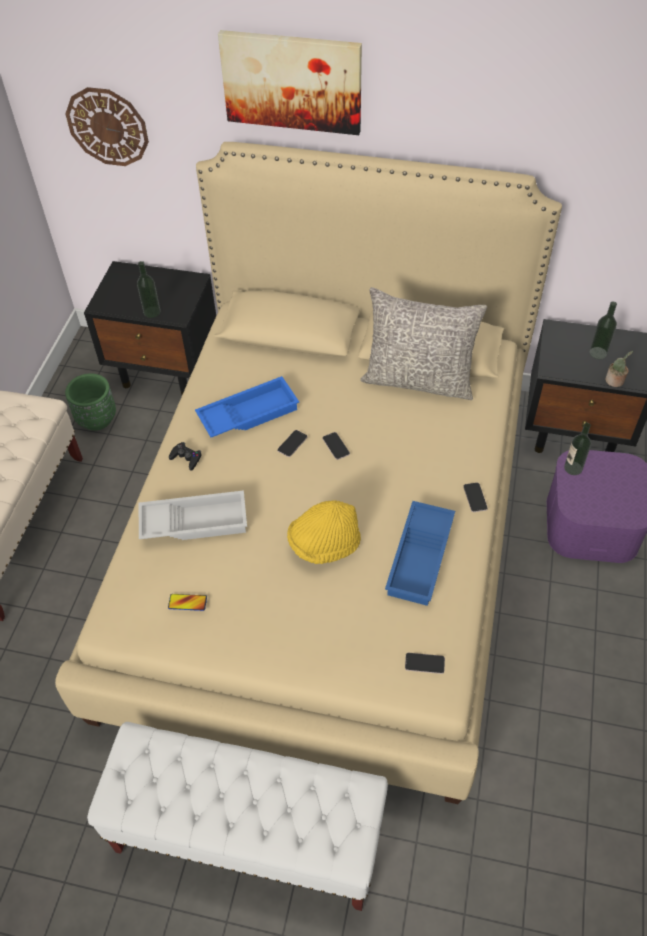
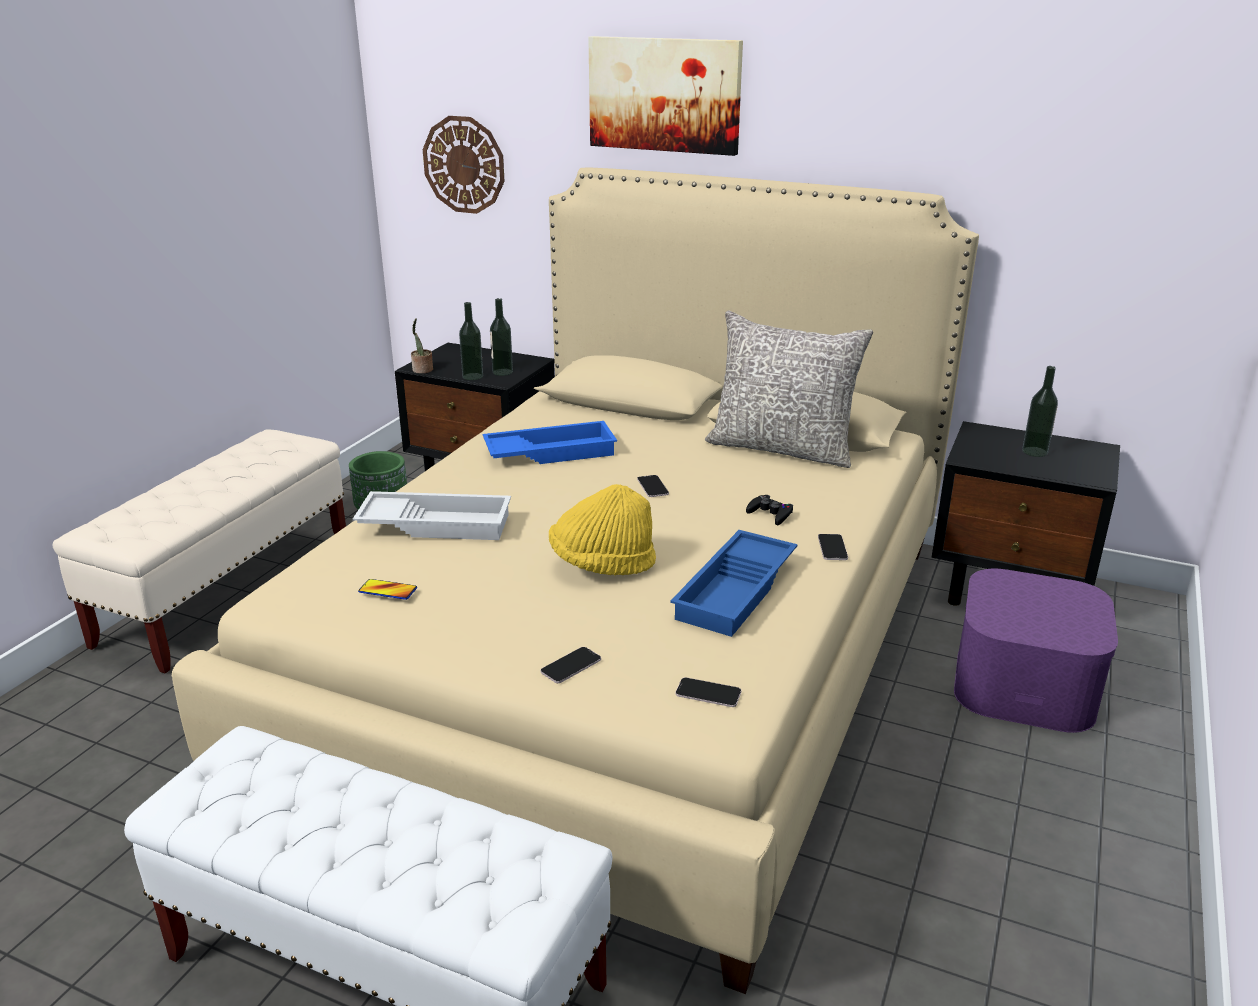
camera: 10 degrees right, 25 degrees down
(186, 458) = (454, 477): black game controller -> black game controller (770, 514)
(292, 443) = (596, 479): phone -> phone (571, 666)
(573, 468) = (993, 585): bottle -> bottle (502, 372)
(615, 381) = (1056, 475): potted plant -> potted plant (422, 370)

